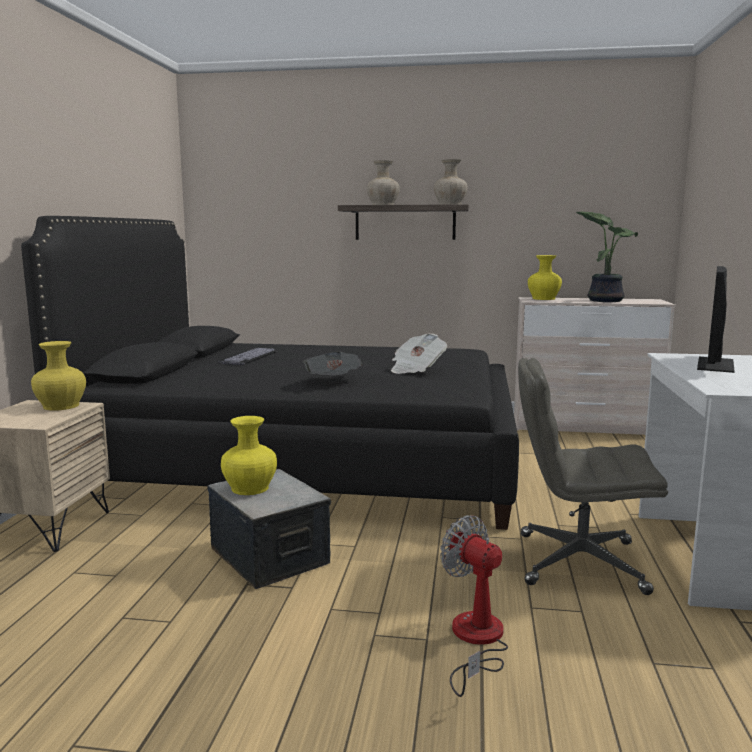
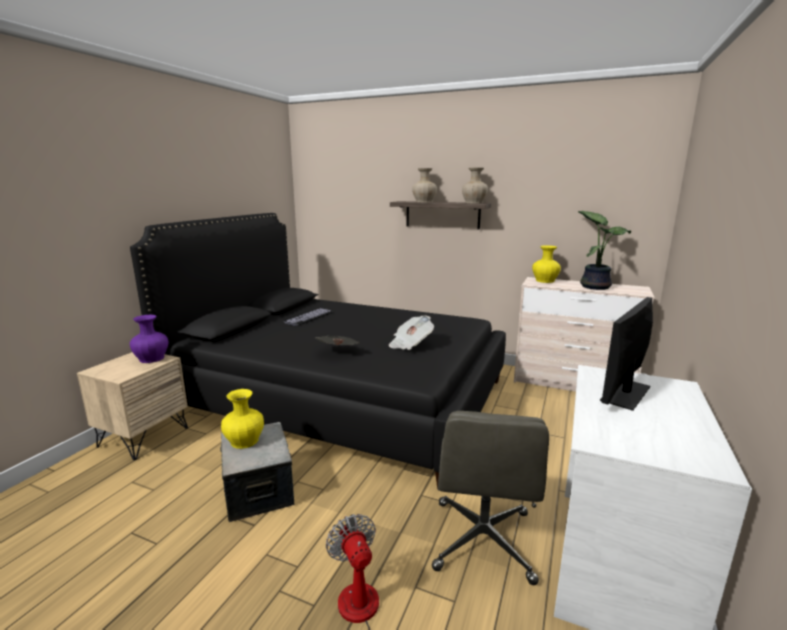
camera: 15 degrees right, 5 degrees up
(60, 406) = (151, 359): yellow vase -> purple vase
(578, 563) = (483, 541): grey office chair -> grey office chair turned 105 degrees counterclockwise

